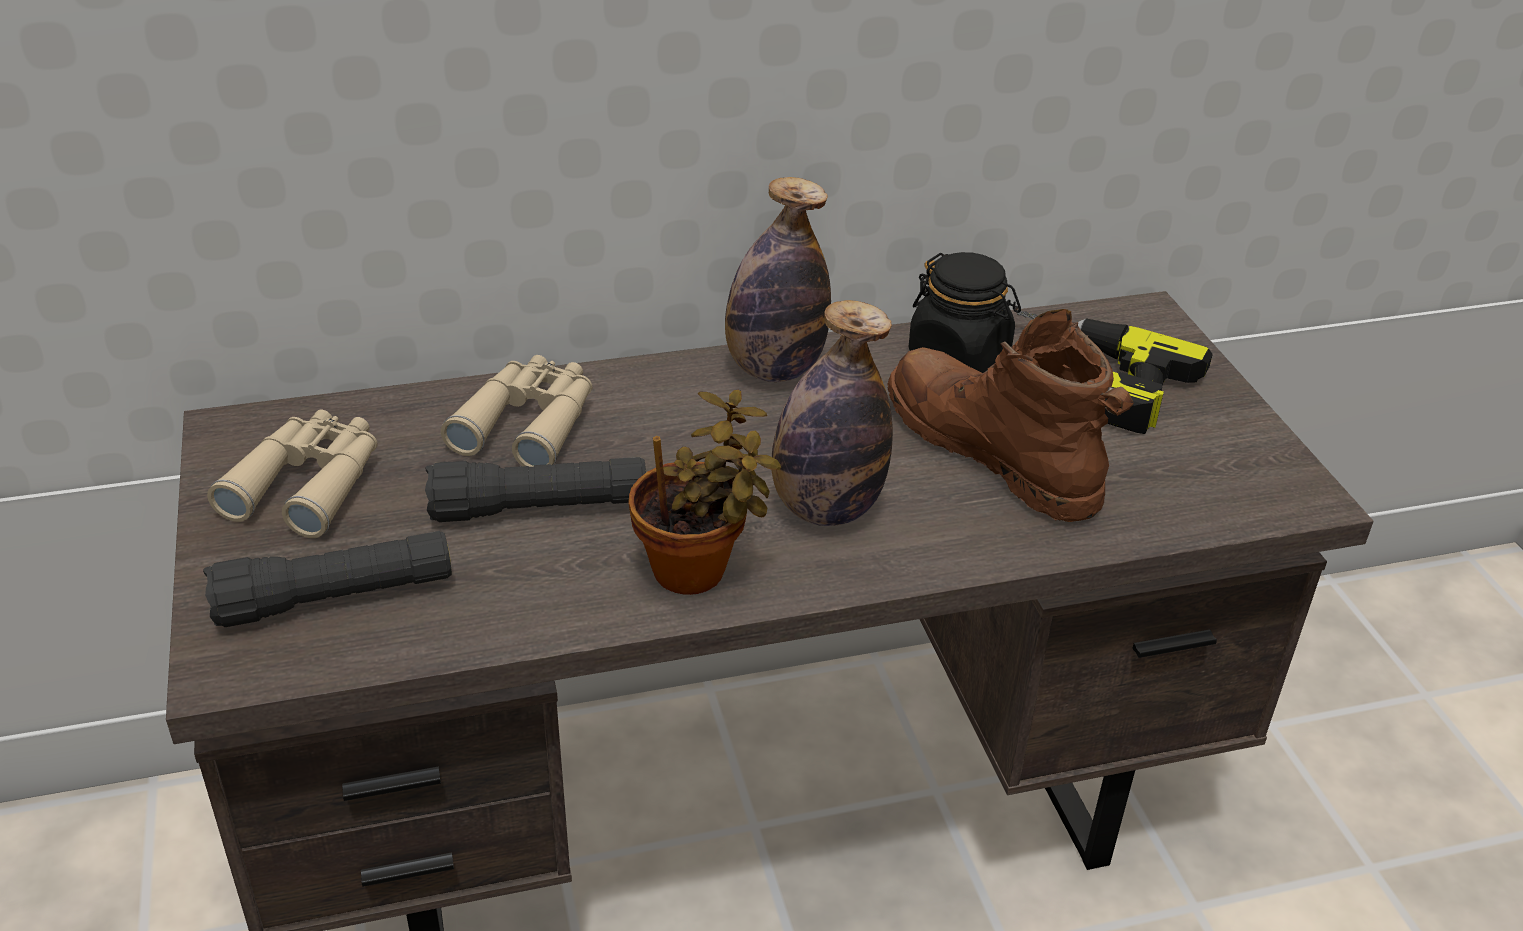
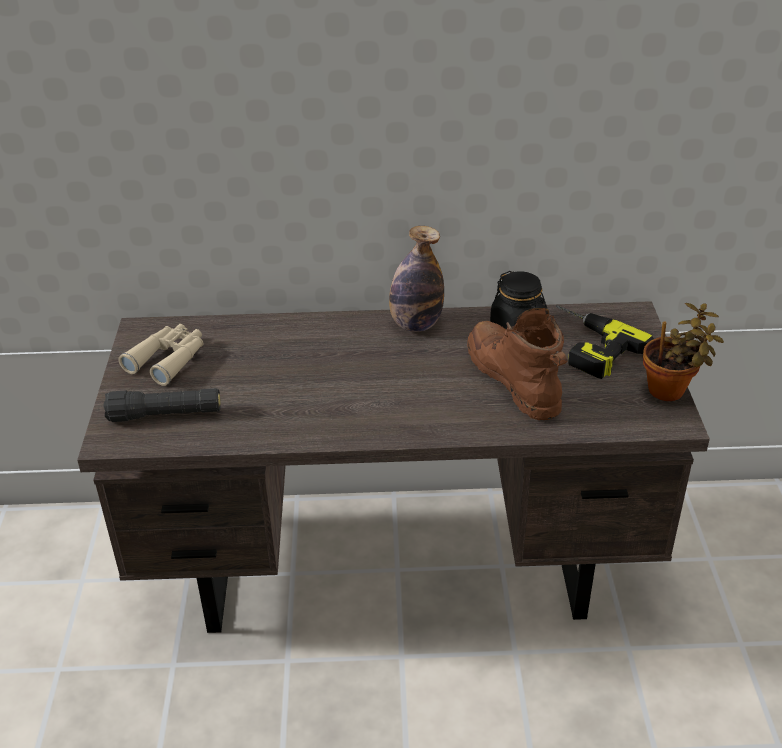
camera: 15 degrees right, 0 degrees up
(529, 423) = (282, 340): beige binoculars -> none
(539, 509) = (273, 383): black flashlight -> none
(698, 572) = (339, 423): potted plant -> potted plant (670, 391)
(825, 508) = (414, 399): bottle -> none

